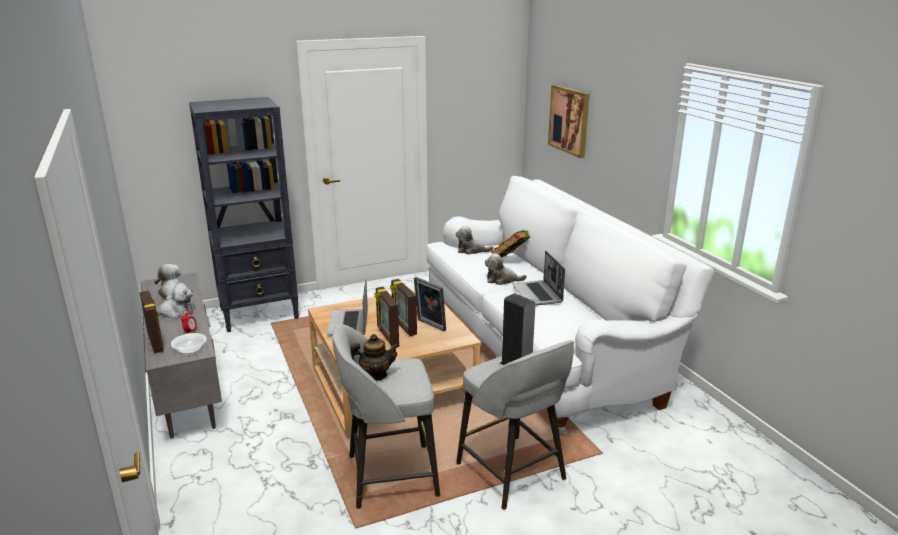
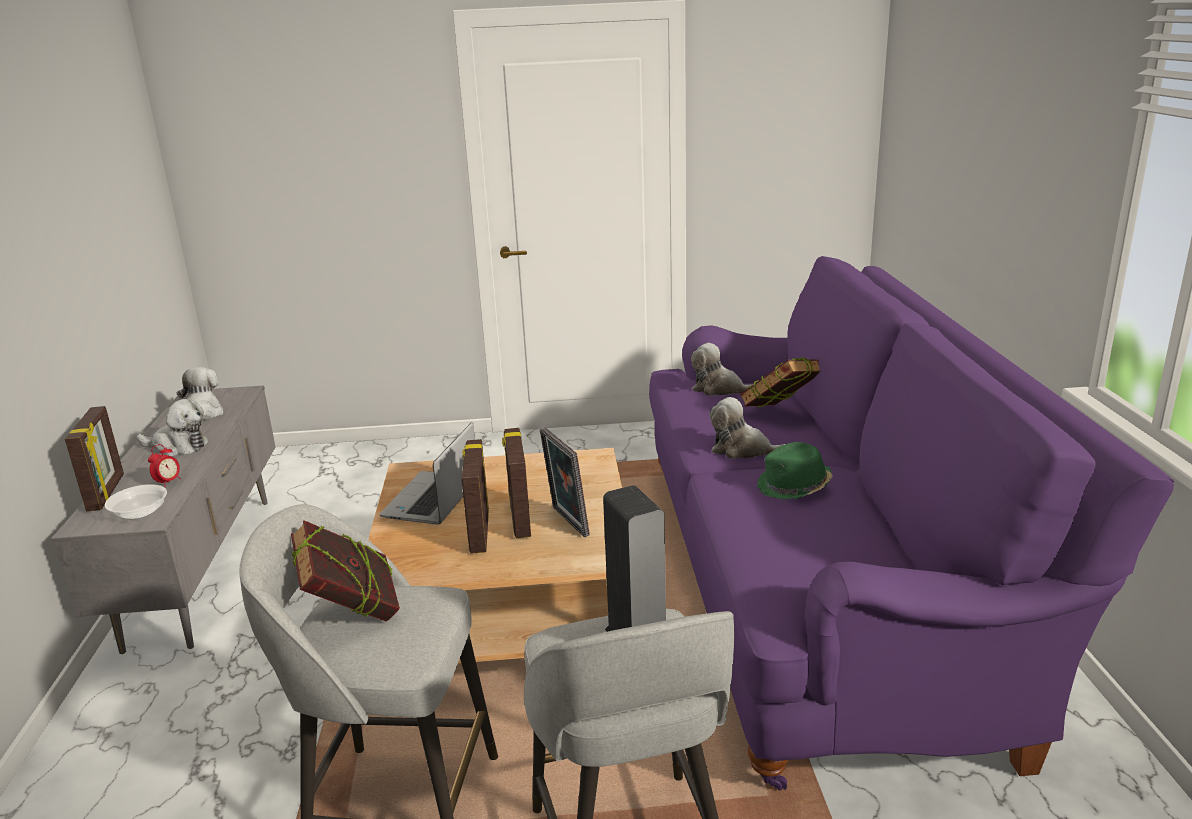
camera: 20 degrees right, 0 degrees up
(260, 314) = (385, 461): black bookcase -> none
(375, 375) = (352, 615): teapot -> book
(538, 294) = (794, 487): laptop -> green hat
(542, 348) = (821, 590): white sofa -> purple sofa
(569, 120) = (942, 152): picture -> none

